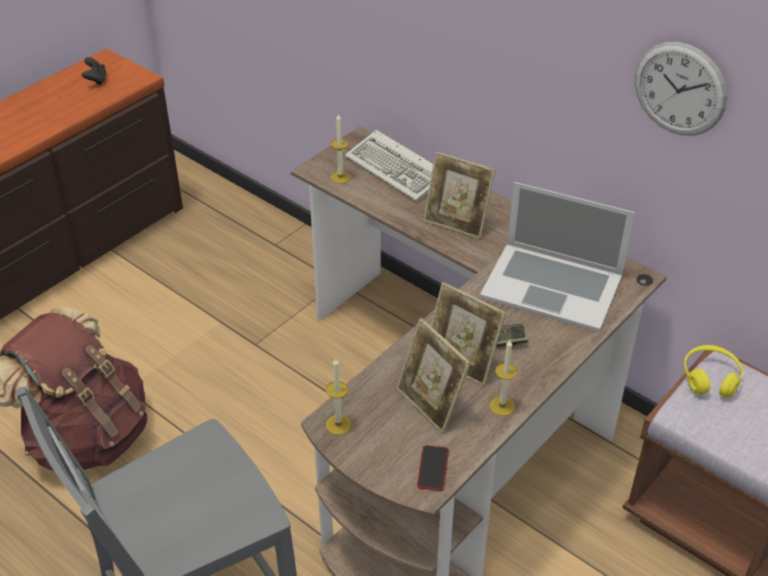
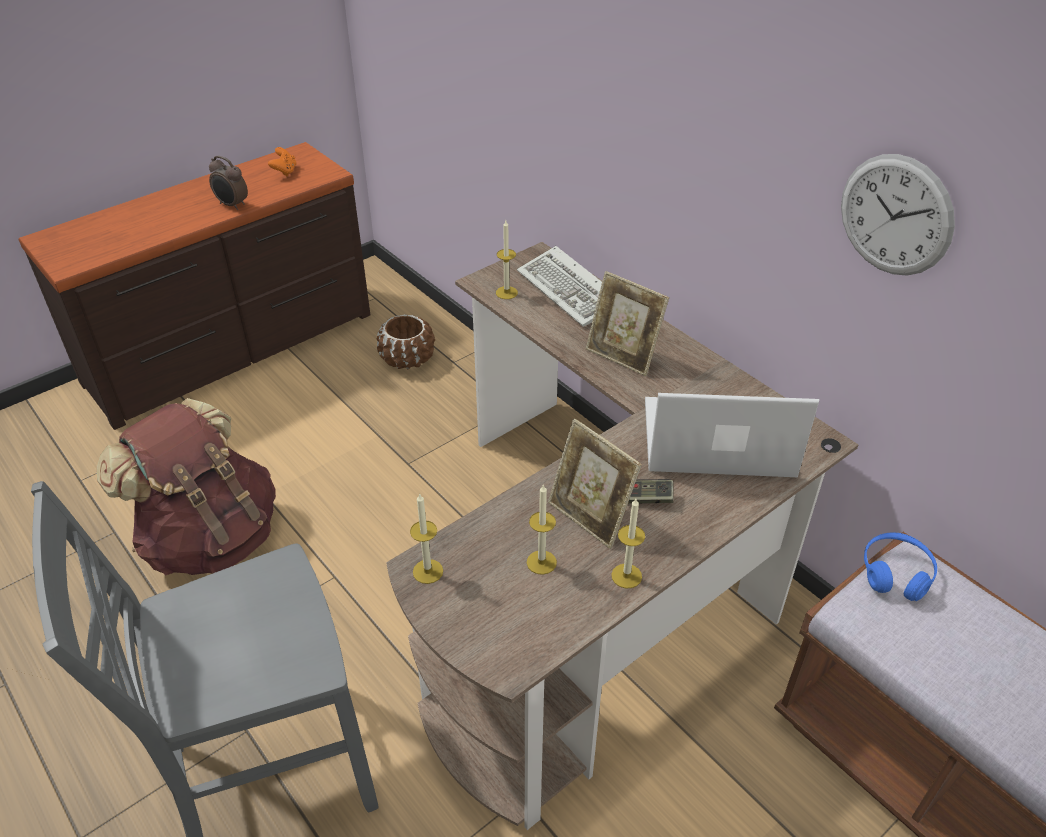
camera: 10 degrees right, 0 degrees up
(56, 119) = (232, 205): none -> alarm clock
(96, 80) = (285, 171): black game controller -> orange game controller
(230, 246) = (407, 358): none -> brown planter
(430, 405) = (541, 562): picture frame -> candle
(433, 468) = (525, 642): phone -> none
(552, 286) = (718, 439): laptop -> laptop turned 150 degrees clockwise
(710, 378) = (895, 573): yellow headphones -> blue headphones

